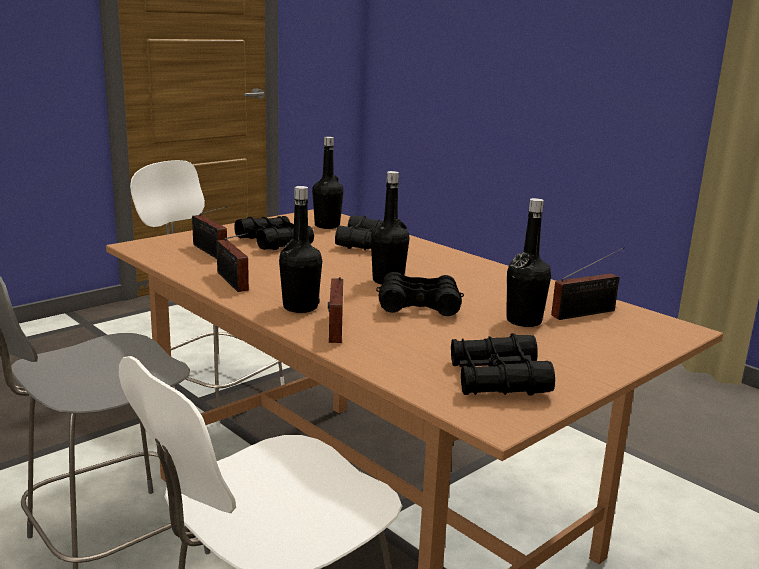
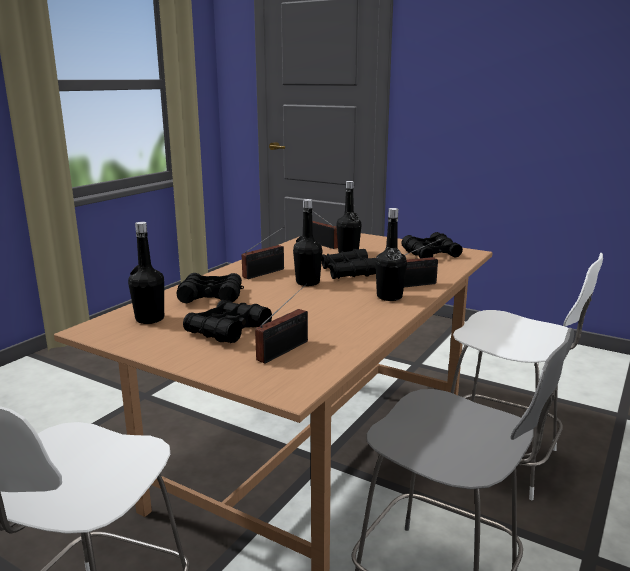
camera: 105 degrees left, 0 degrees up
(233, 282) = (362, 324): radio -> radio (266, 272)

